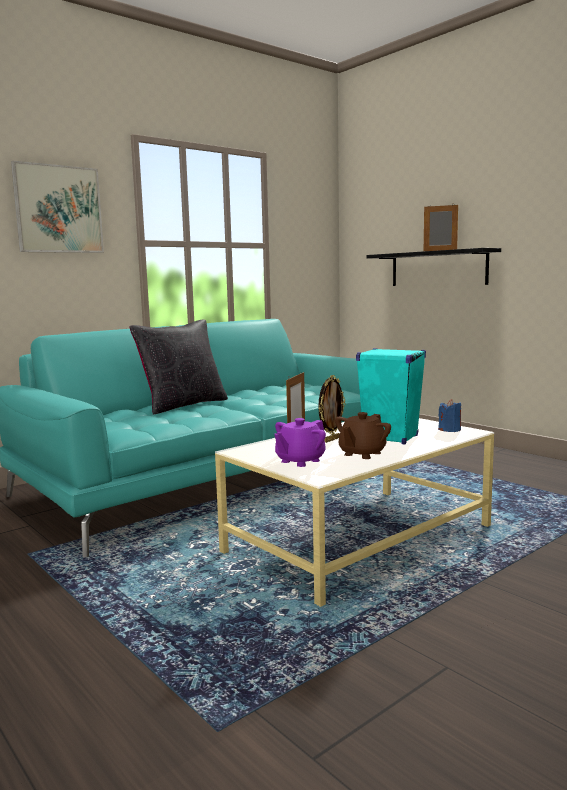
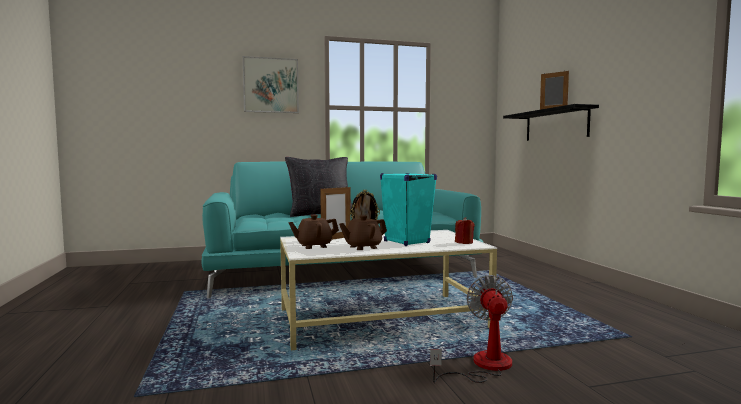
camera: 25 degrees right, 5 degrees down
(300, 461) = (314, 246): purple teapot -> brown teapot
(449, 430) = (464, 242): blue candle -> red candle
(537, 572) = (483, 366): none -> fan

